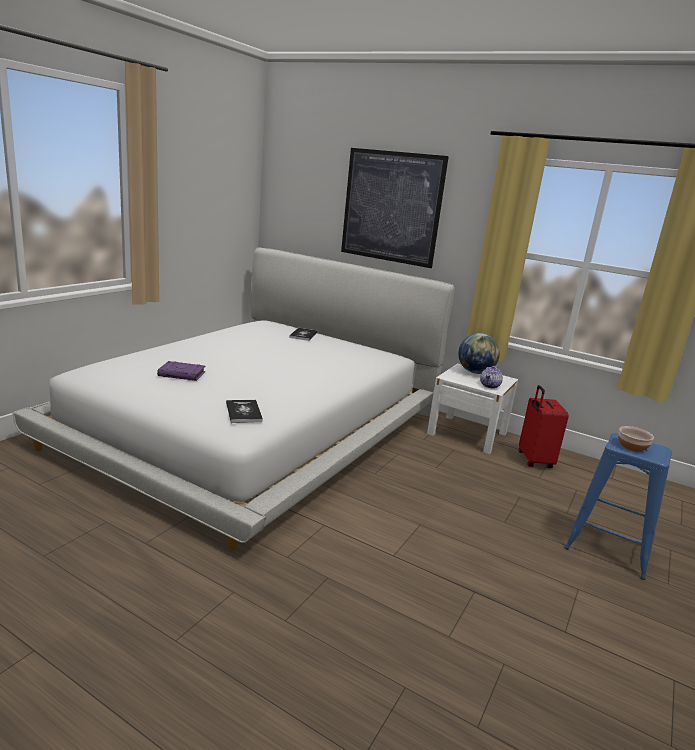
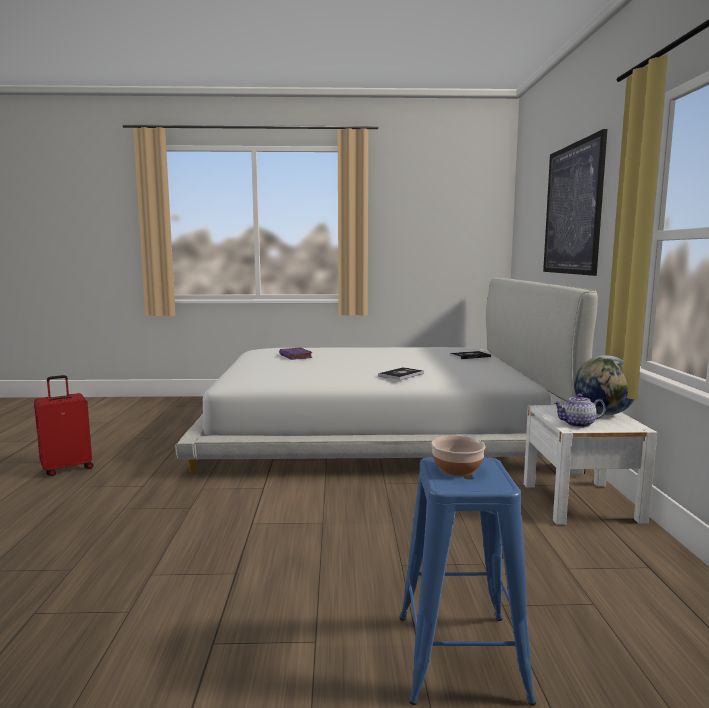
camera: 60 degrees right, 10 degrees down
(243, 412) = (261, 375): book -> book (401, 375)
(533, 460) = (611, 556): red suitcase -> red suitcase (67, 468)

